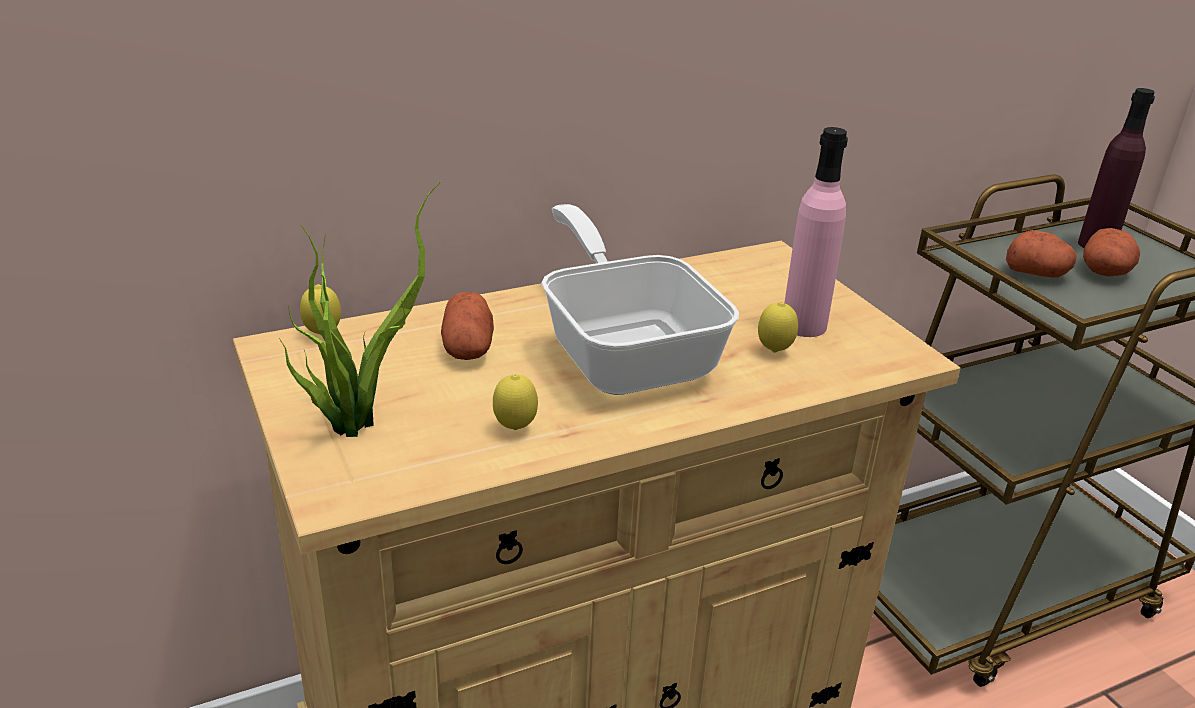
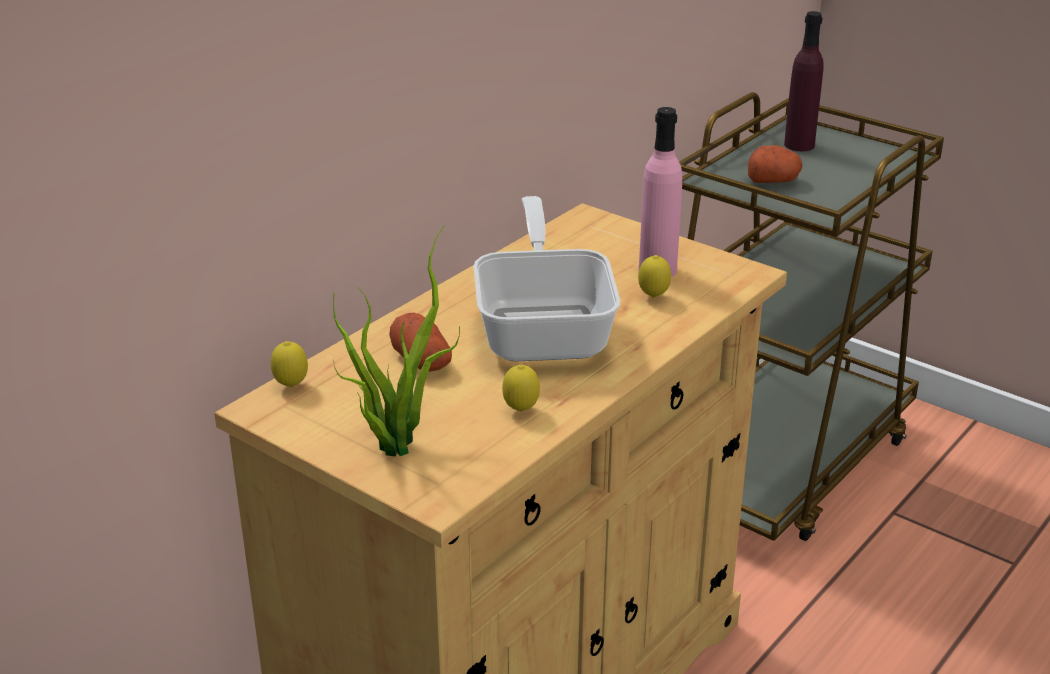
camera: 25 degrees left, 0 degrees up
(625, 350) = (545, 327): frying pan -> frying pan turned 45 degrees clockwise
(1105, 272) = (819, 167): potato -> none

